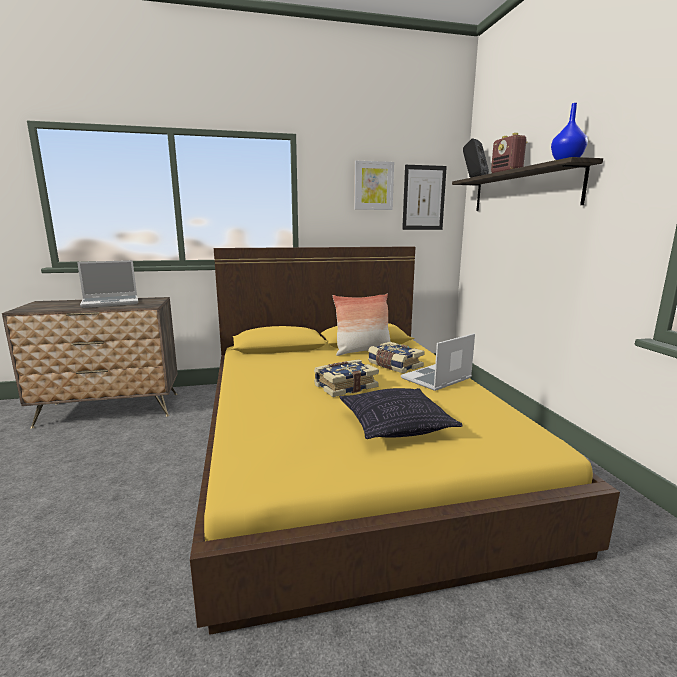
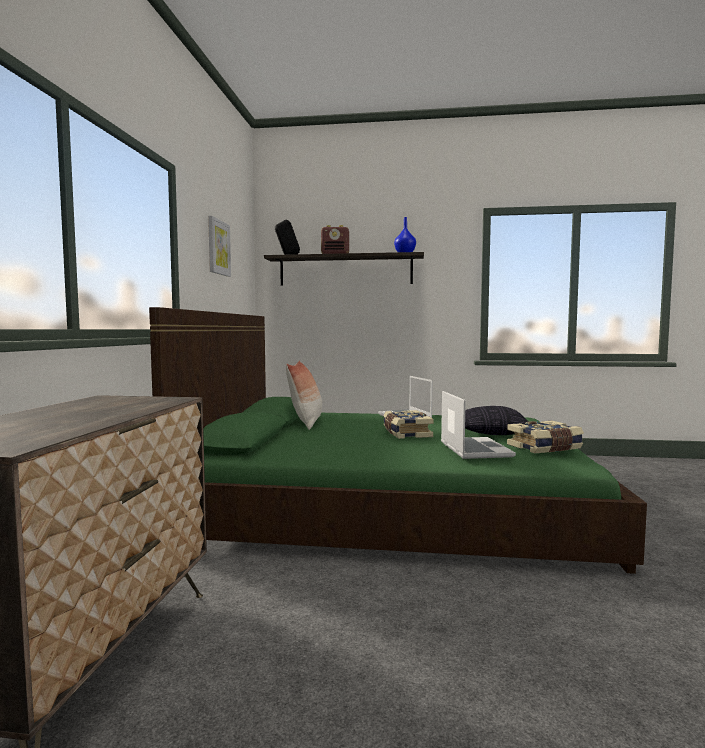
camera: 70 degrees left, 10 degrees down
(111, 302) = (84, 410): laptop -> laptop (473, 449)
(351, 447) = (391, 501): yellow bed -> green bed
(394, 365) = (362, 421): book -> book (545, 448)
(424, 198) = (240, 267): picture -> none

